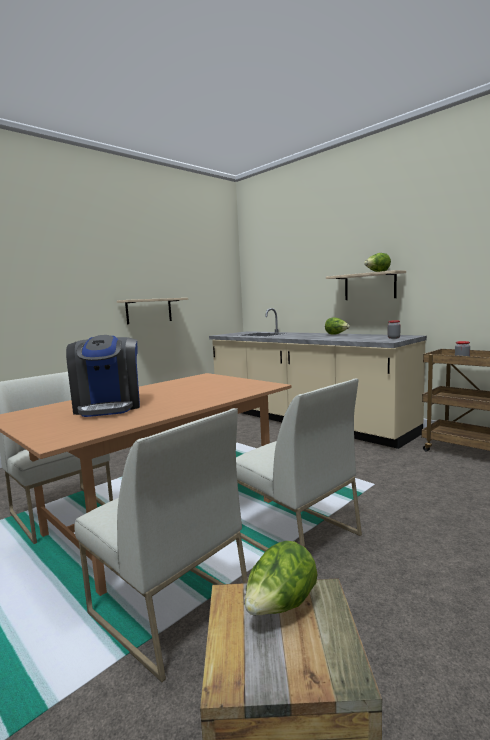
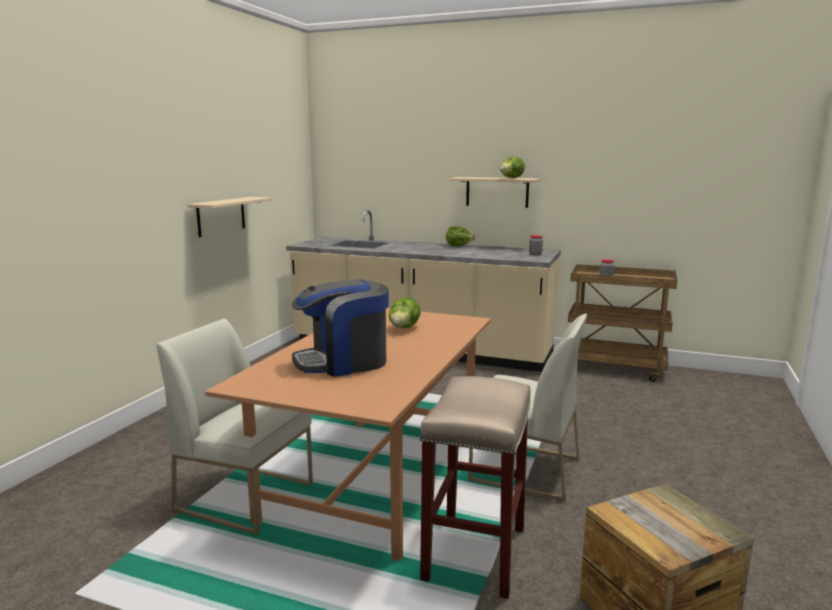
camera: 25 degrees left, 5 degrees up
(108, 407) = (343, 362): coffee machine -> coffee machine turned 105 degrees clockwise
(167, 609) = (475, 554): white chair -> beige stool
(281, 607) = (649, 508): lettuce -> lettuce (404, 329)

